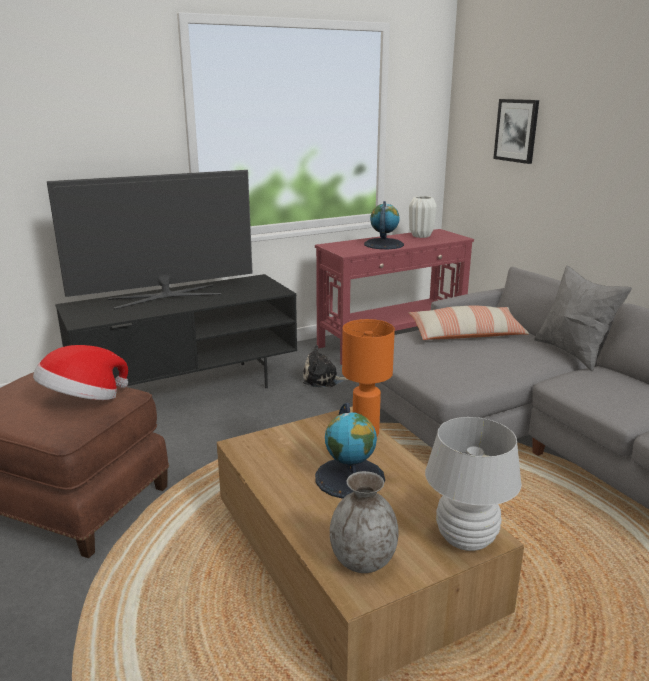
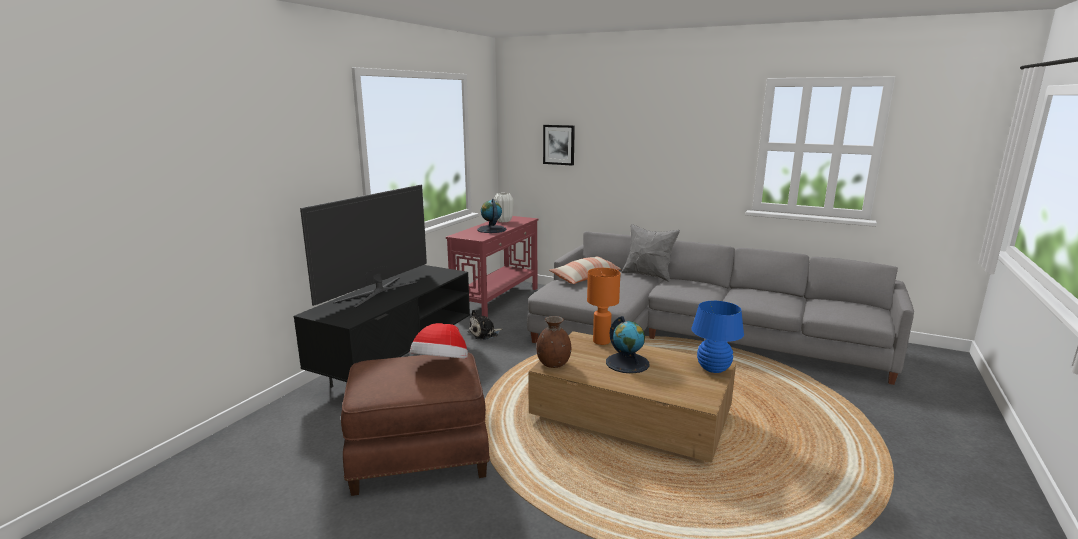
camera: 35 degrees left, 5 degrees down
(256, 443) = (553, 364): none -> brown vase
(363, 561) = (688, 392): grey vase -> none
(465, 539) = (713, 369): white table lamp -> blue table lamp

